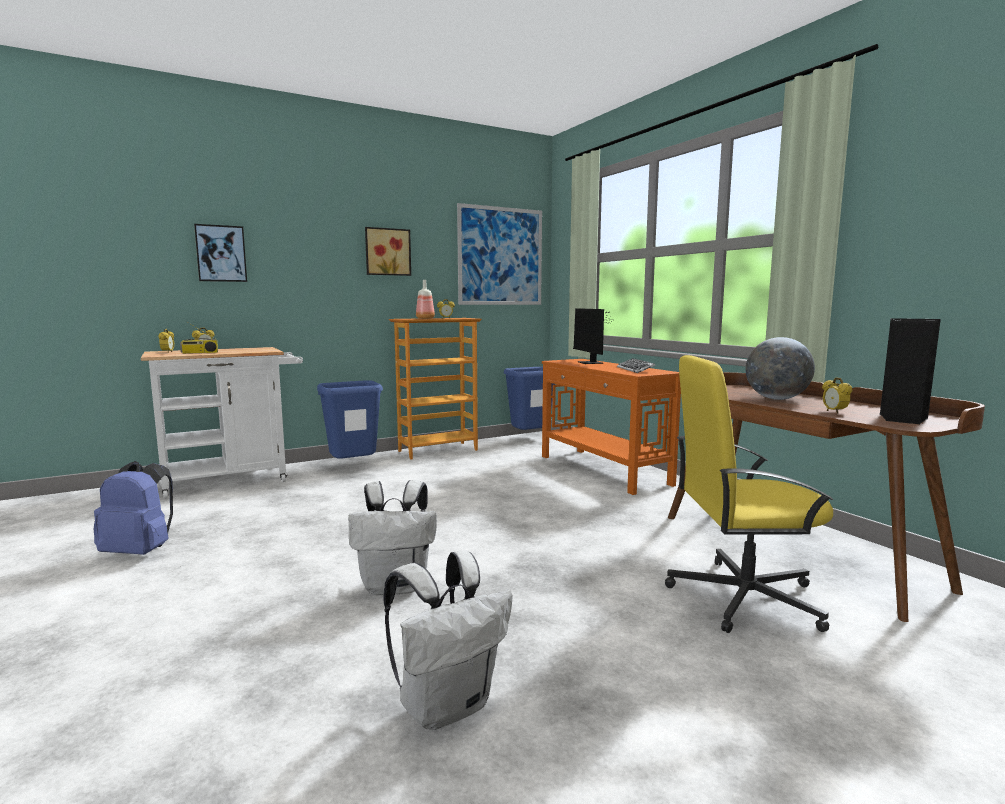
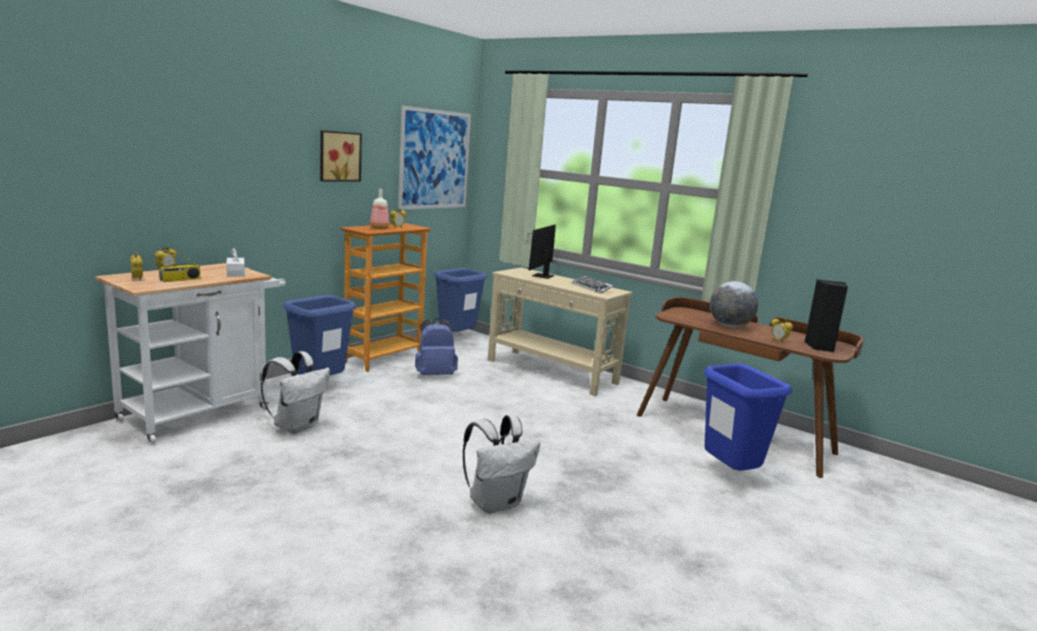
camera: 25 degrees left, 5 degrees up
(141, 552) = (215, 506): blue backpack -> blue backpack (434, 375)
(221, 253) = (178, 160): picture -> none
(257, 350) = (235, 273): none -> white tissue box
(447, 705) = (621, 582): white backpack -> white backpack (297, 426)
(590, 363) = (541, 276): monitor -> monitor turned 60 degrees clockwise
(603, 470) = (551, 372): orange console table -> beige console table
(742, 597) = (729, 475): yellow office chair -> blue trash can

